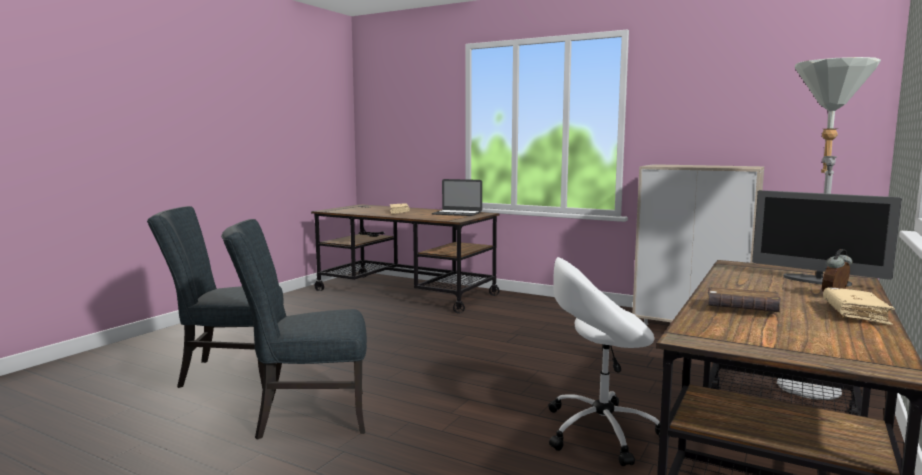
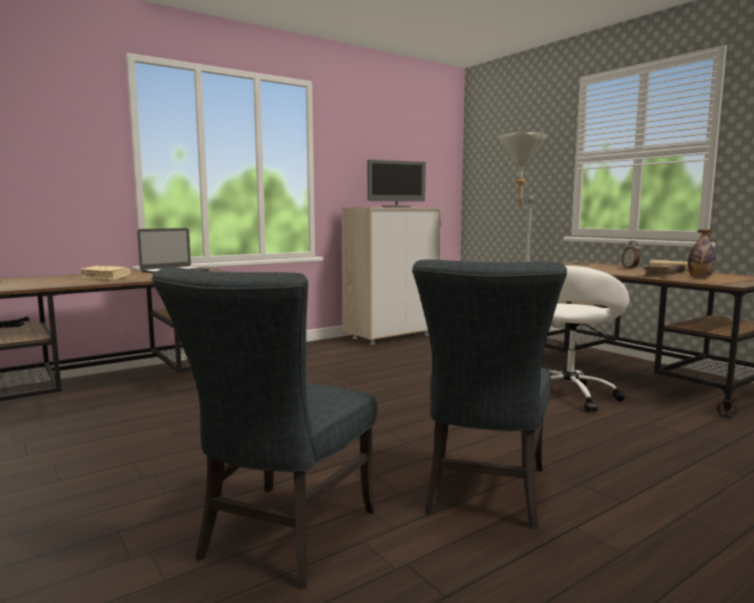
camera: 65 degrees left, 0 degrees up
(772, 326) = (700, 277): none -> bottle
(817, 281) = (591, 265): monitor -> monitor (396, 207)

